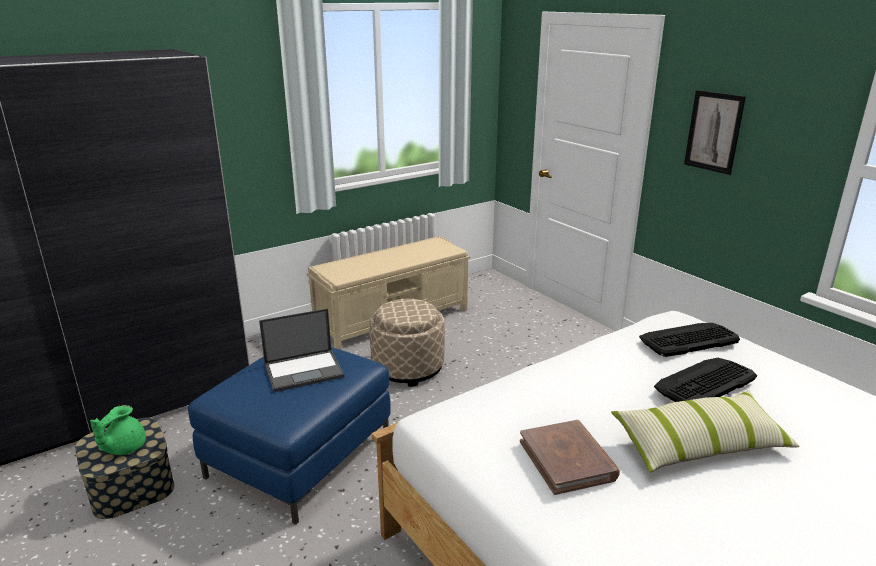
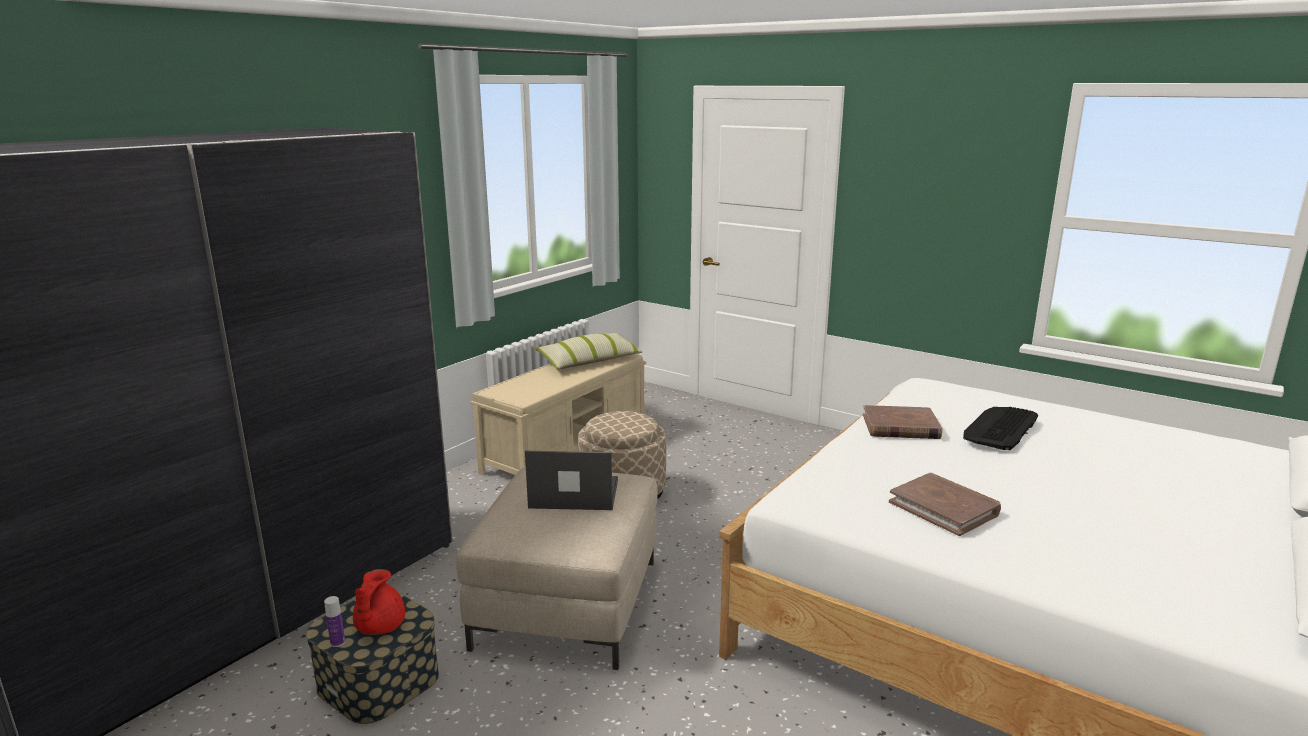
camera: 20 degrees left, 5 degrees down
(90, 454) = (337, 642): none -> bottle
(124, 448) = (378, 626): green teapot -> red teapot
(300, 455) = (567, 603): blue ottoman -> beige ottoman
(304, 370) = (573, 494): laptop -> laptop turned 135 degrees counterclockwise
(606, 362) = (900, 427): none -> brown book
(688, 340) = (955, 397): keyboard -> none
(699, 444) = (1037, 476): pillow -> pillow (589, 361)
(713, 132) = (910, 198): picture -> none

